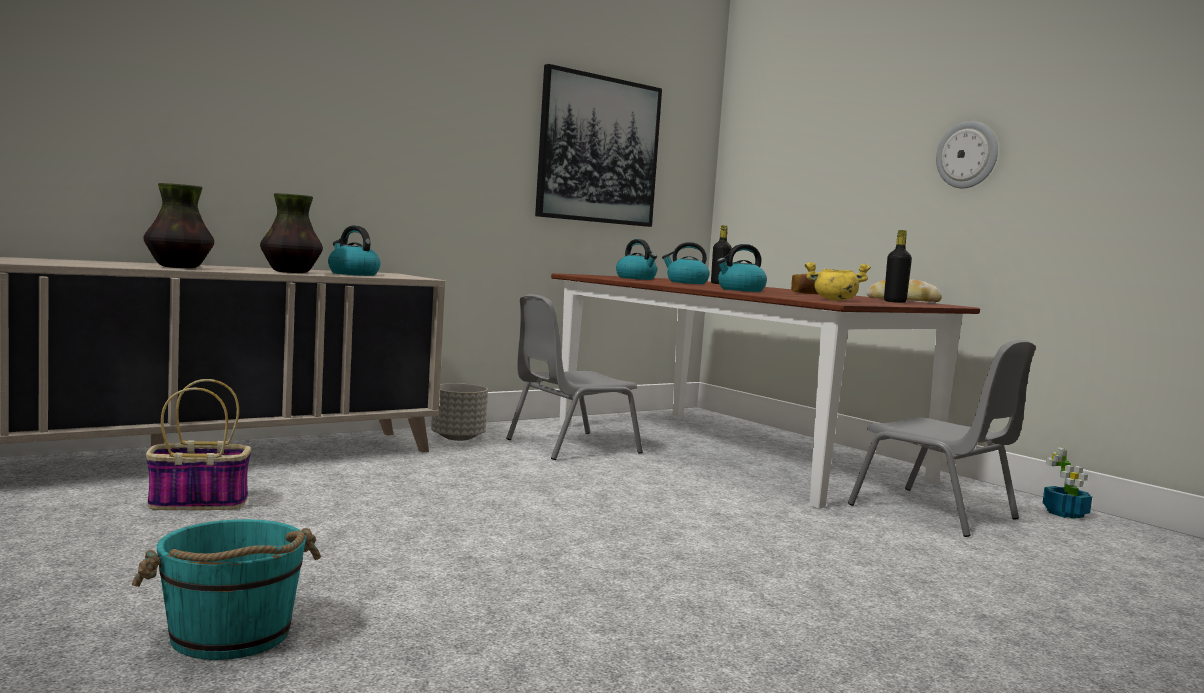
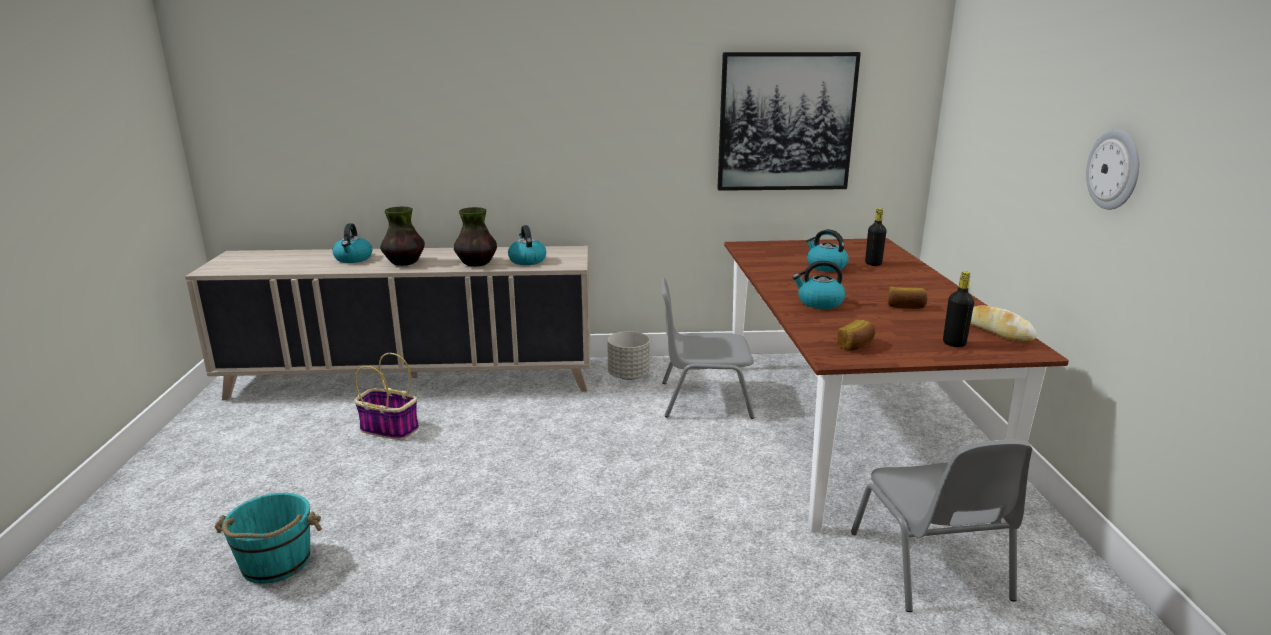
camera: 35 degrees right, 15 degrees up
(636, 278) = (792, 254): kettle -> kettle (353, 259)
(834, 300) = (856, 345): yellow cooking pot -> bread
(1065, 514) = (1097, 608): potted plant -> none

